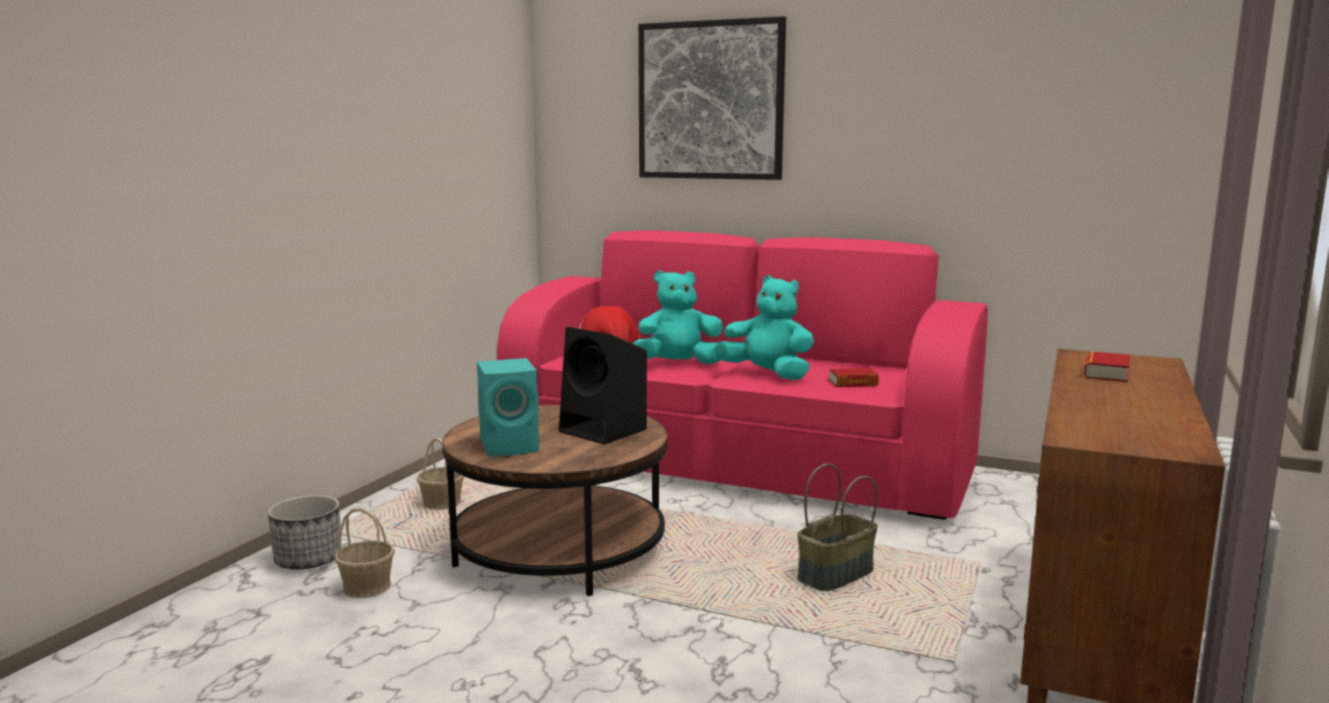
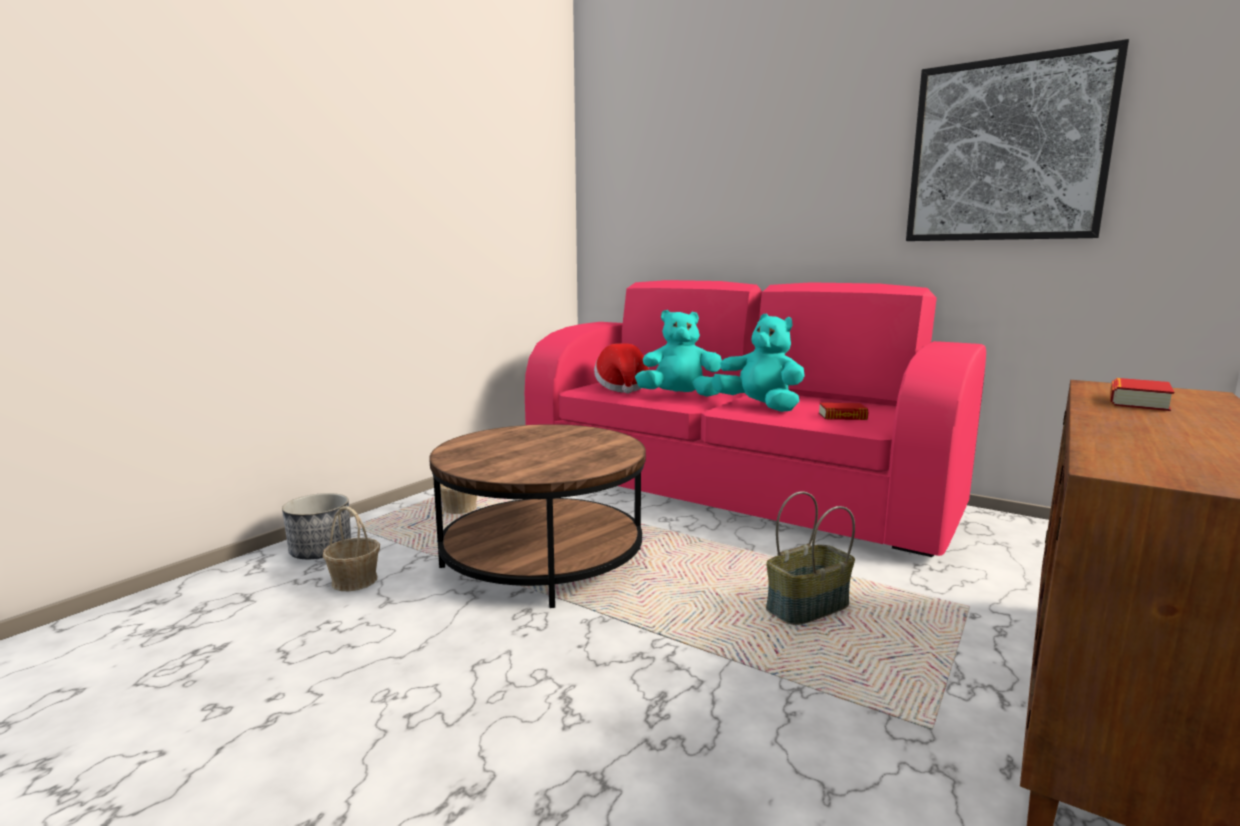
camera: 10 degrees right, 0 degrees up
(512, 446) = (491, 457): turquoise speaker -> none
(605, 431) = (586, 448): black speaker -> none
(710, 101) = (723, 161): picture -> picture (1007, 151)

